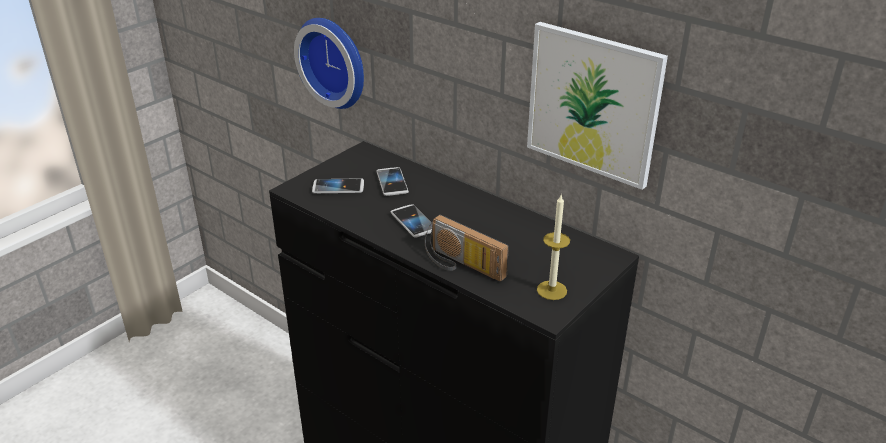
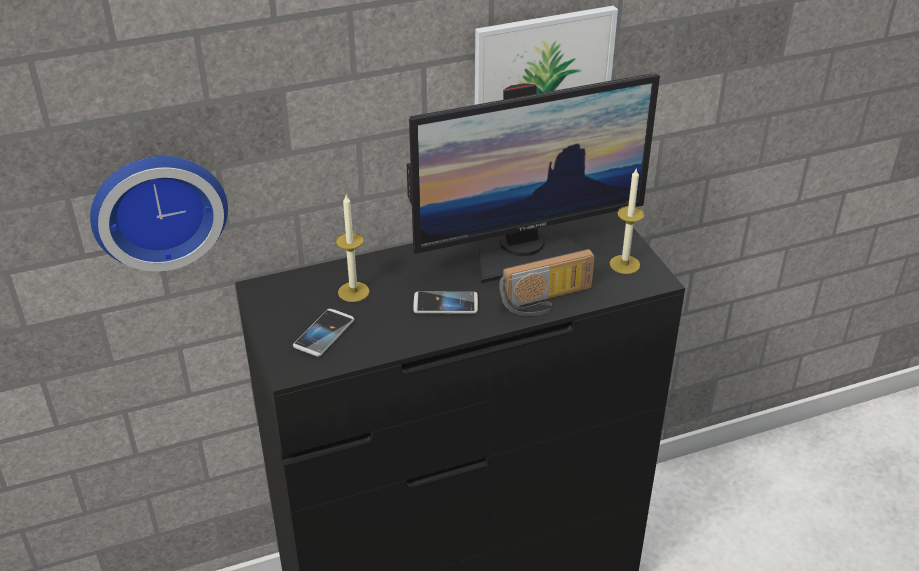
camera: 60 degrees left, 5 degrees up
(392, 182) = (353, 292): phone -> candle
(513, 236) = (526, 252): none -> monitor

